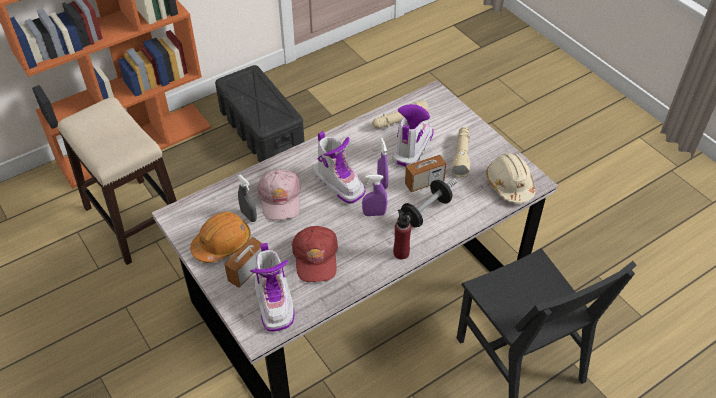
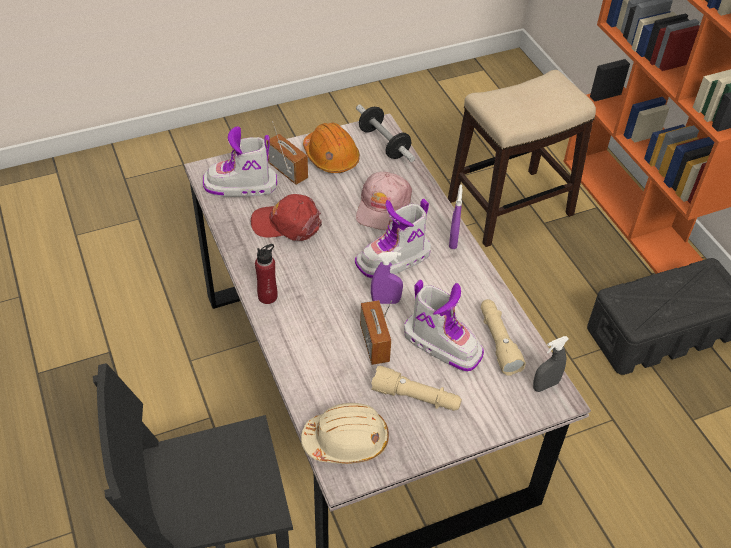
camera: 100 degrees right, 0 degrees up
(249, 216) = (363, 179): grey spray bottle -> grey spray bottle (545, 385)
(280, 199) = (382, 206): pink cap -> pink cap turned 75 degrees counterclockwise
(374, 213) = (335, 283): purple spray bottle -> purple spray bottle (453, 241)
(425, 212) = (324, 333): dumbbell -> dumbbell (384, 143)

